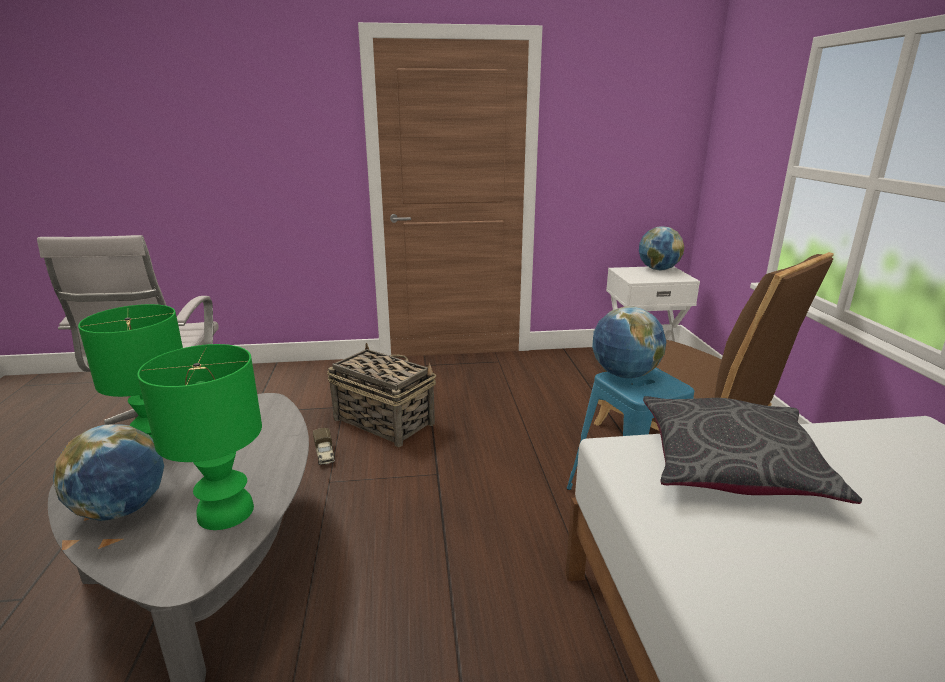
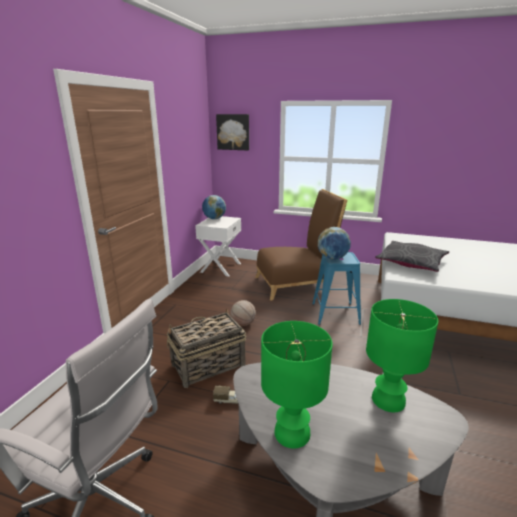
camera: 65 degrees left, 0 degrees up
(122, 509) = (376, 450): globe -> none
(499, 419) = (243, 324): none -> basketball
(737, 112) = (233, 132): none -> picture

